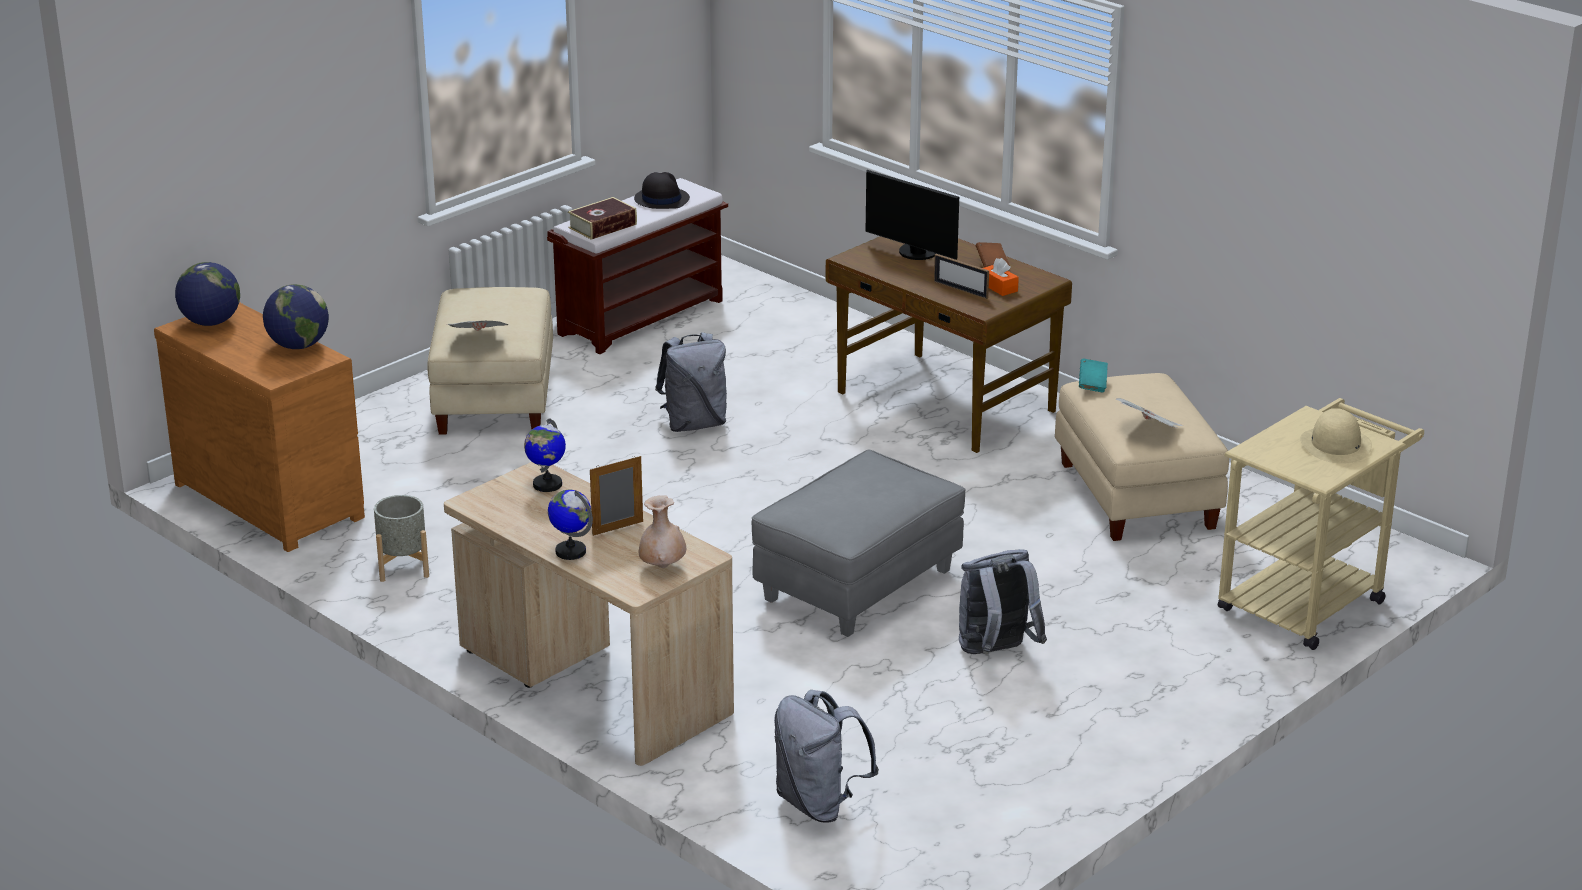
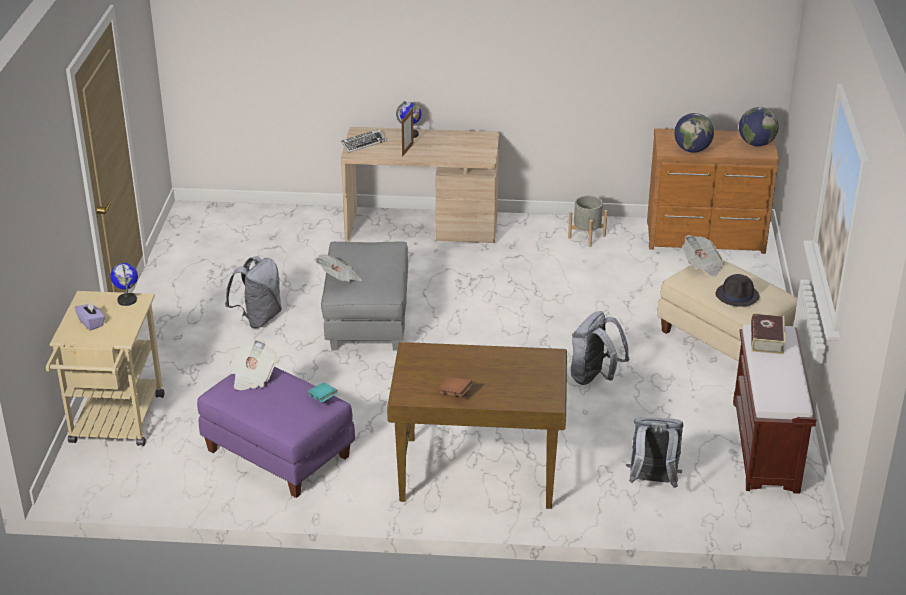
camera: 140 degrees right, 5 degrees up
(547, 485) = (470, 154): globe -> globe (127, 300)
(661, 199) = (782, 383): black hat -> black hat (737, 295)
(662, 566) = (363, 143): beige vase -> keyboard
(819, 804) = (263, 225): grey backpack -> grey backpack (652, 482)
(914, 492) = (339, 279): none -> newspaper
(915, 253) = (518, 380): monitor -> none
(960, 290) = (447, 360): picture frame -> none
(998, 287) = (426, 374): orange tissue box -> none
(1138, 496) = (277, 454): beige ottoman -> purple ottoman
(1335, 445) = (91, 323): beige hat -> purple tissue box

